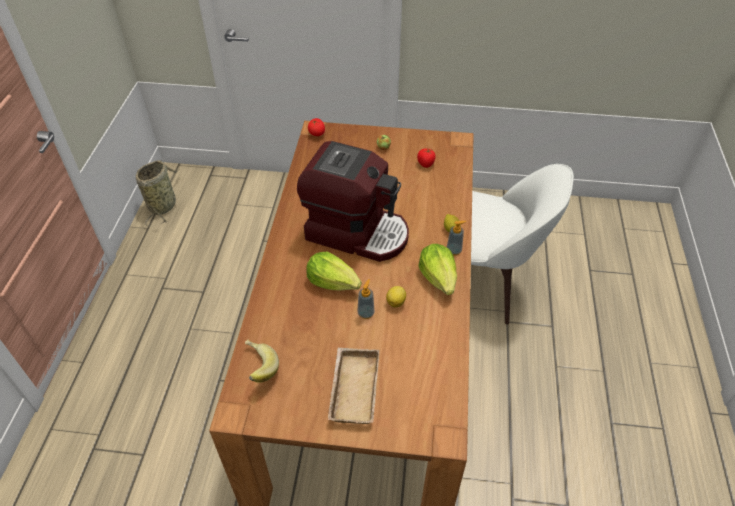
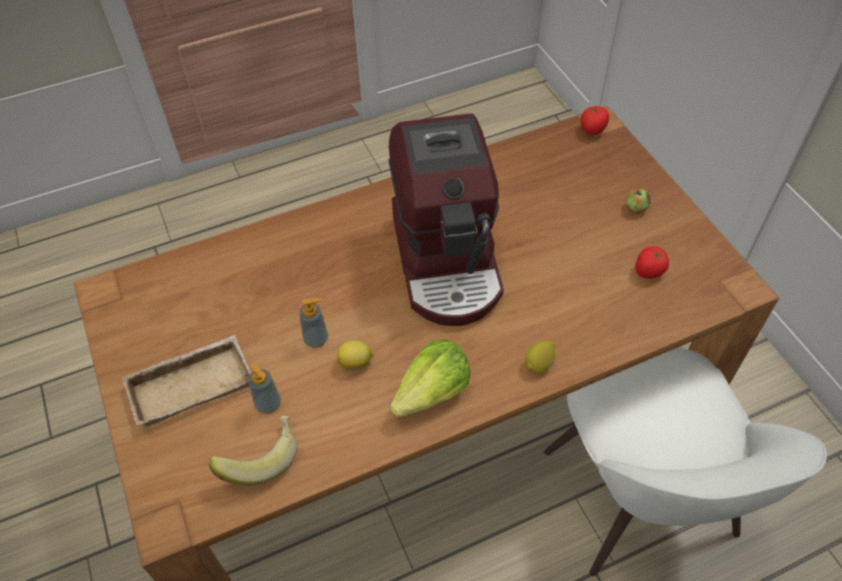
camera: 60 degrees right, 5 degrees up
(163, 205) = (476, 106): basket -> none
(257, 368) = (173, 278): banana -> banana (260, 457)
(333, 282) = (344, 280): lettuce -> none
(454, 250) = (499, 387): soap dispenser -> soap dispenser (268, 404)

